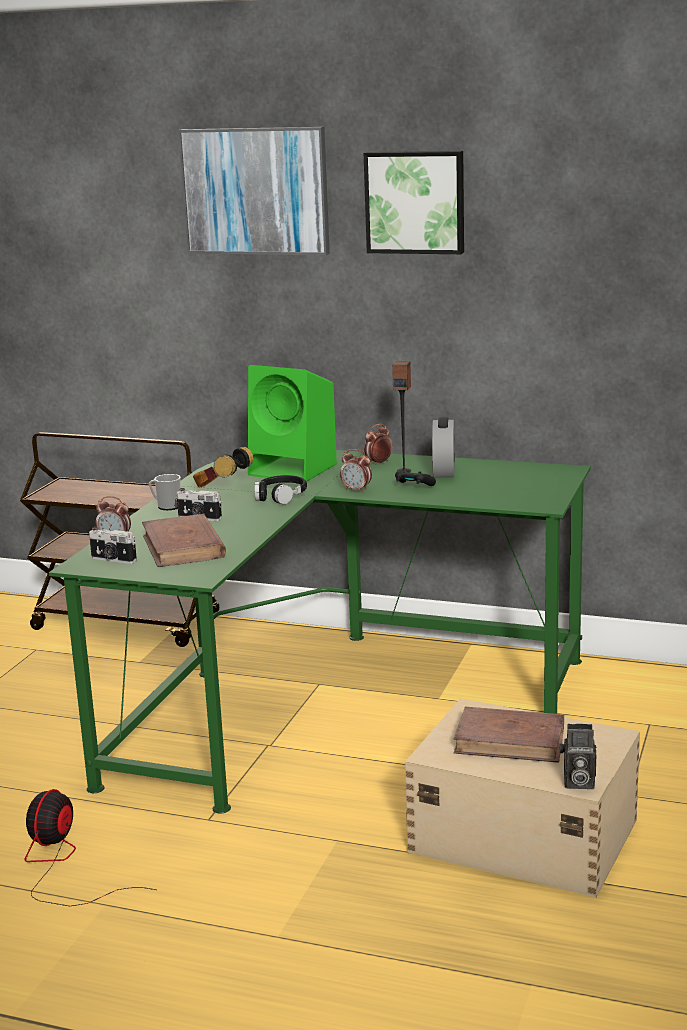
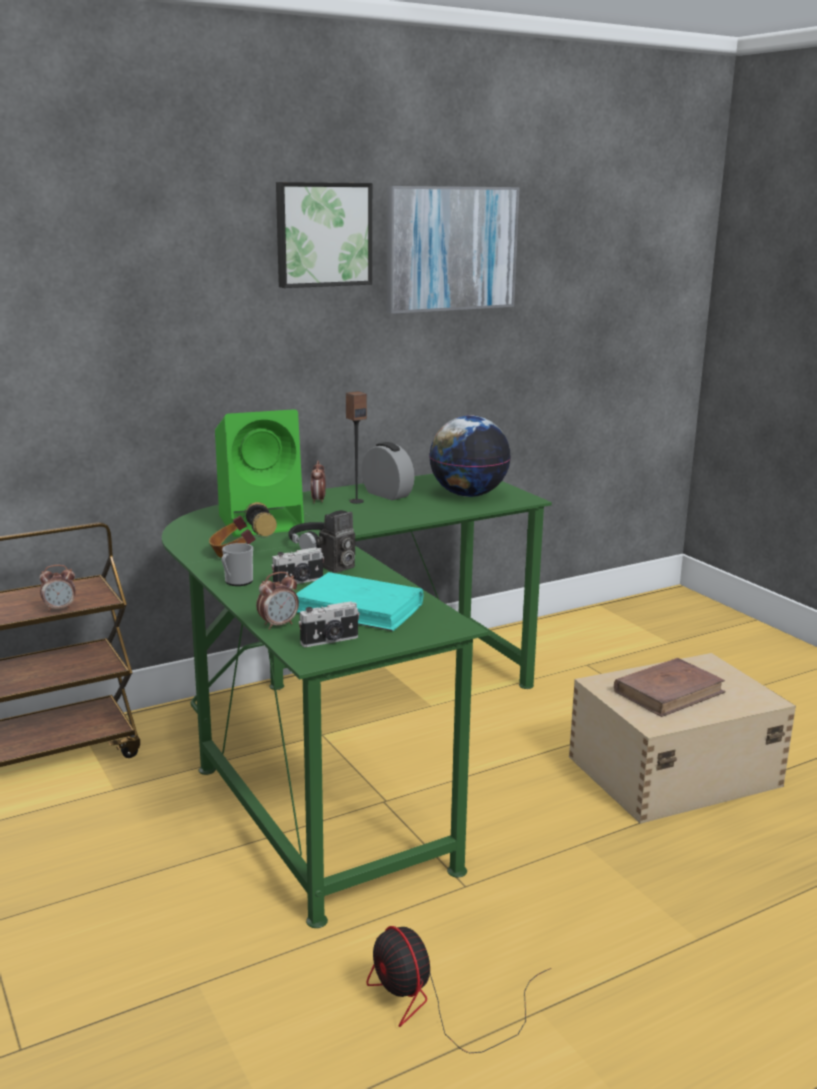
camera: 50 degrees left, 0 degrees up
(183, 547) = (359, 608): brown book -> turquoise book
(255, 191) = (152, 224): picture -> picture (451, 248)
(356, 490) = (363, 524): alarm clock -> alarm clock (60, 608)
(413, 486) = (399, 510): black game controller -> none
(508, 488) = (468, 495): none -> globe
(577, 782) = (760, 700): camera -> camera (337, 567)

